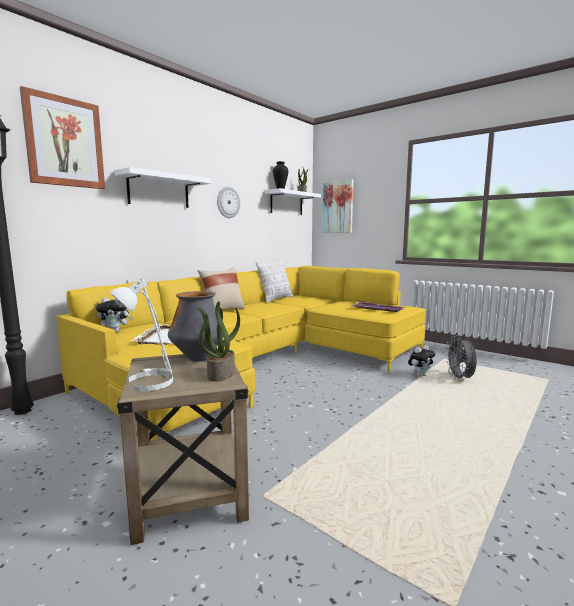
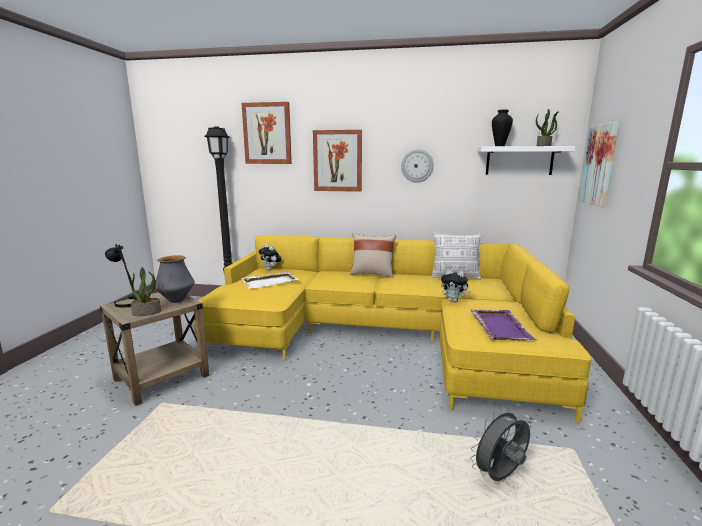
camera: 60 degrees right, 5 degrees up
(149, 381) = (130, 302): white table lamp -> black table lamp
(159, 191) = (337, 161): white shelf -> picture
(420, 375) = (467, 436): plush toy -> plush toy (454, 301)

